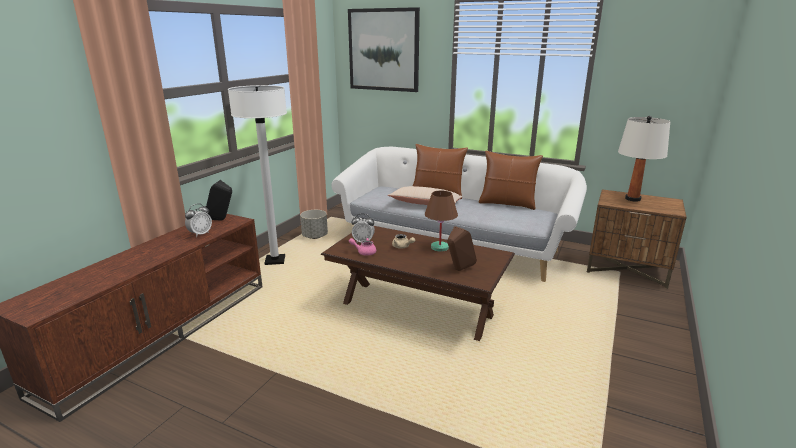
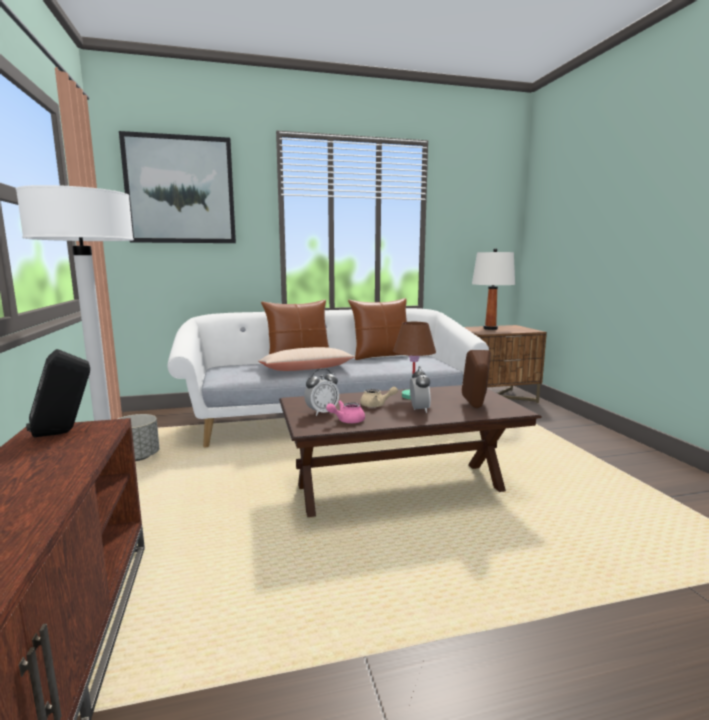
camera: 40 degrees left, 10 degrees down
(200, 234) = (58, 460): alarm clock -> alarm clock (419, 410)

